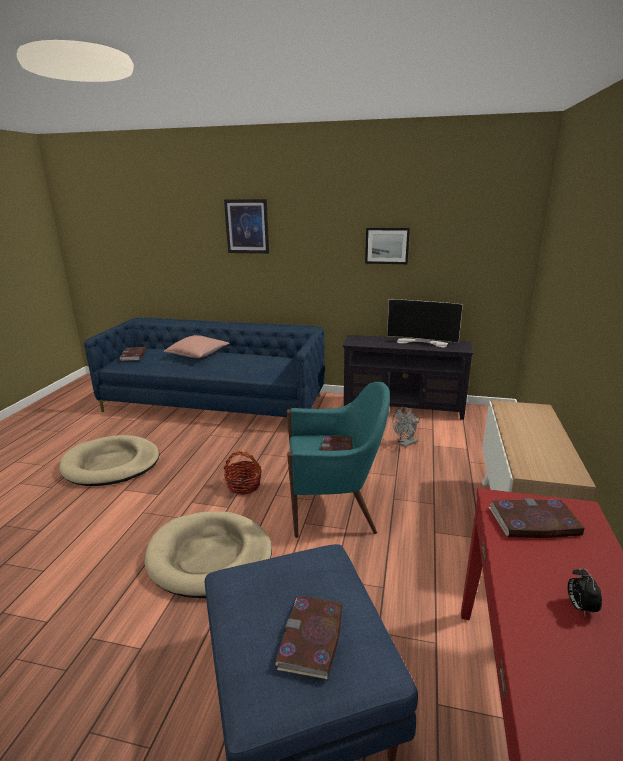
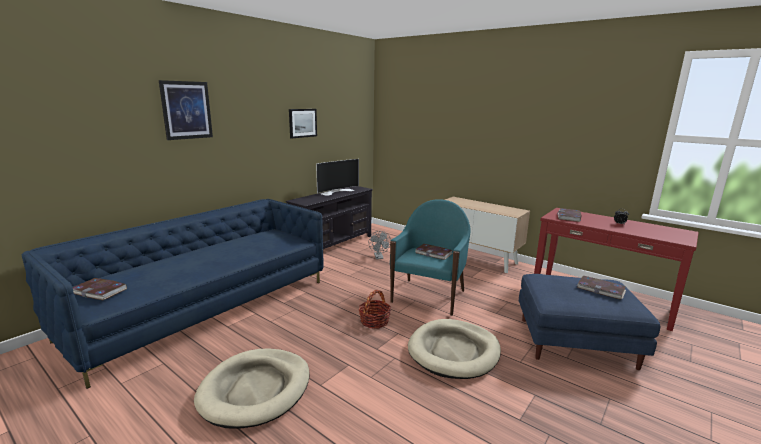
camera: 65 degrees left, 5 degrees down
(198, 354) = (181, 259): pink pillow -> none

